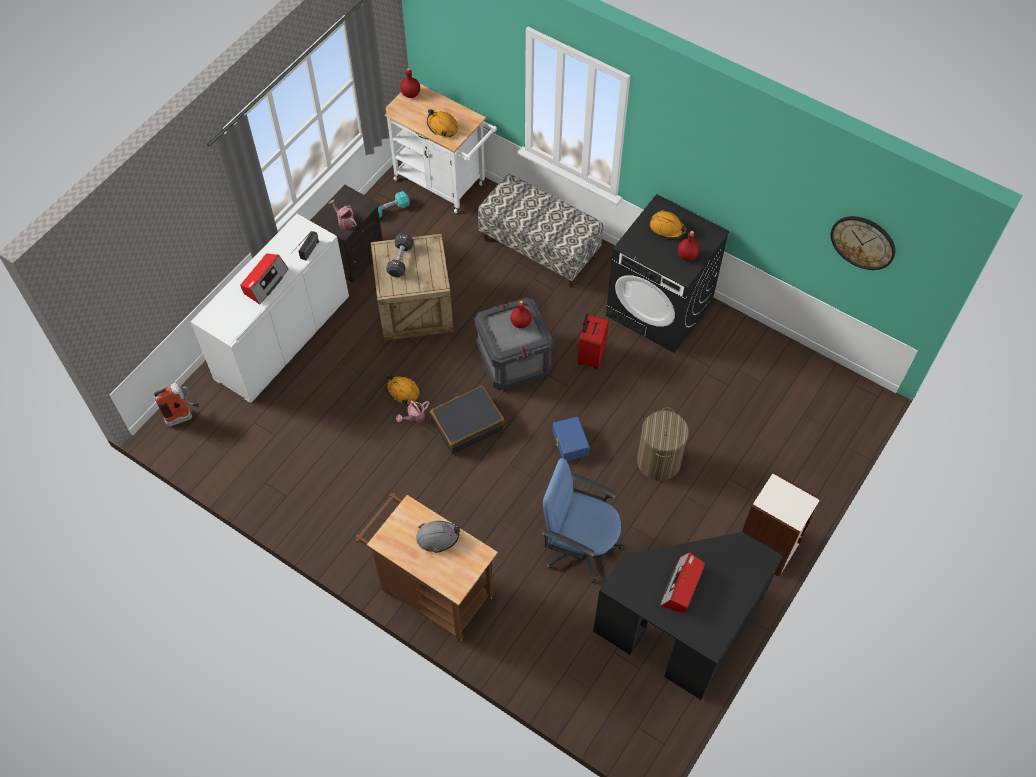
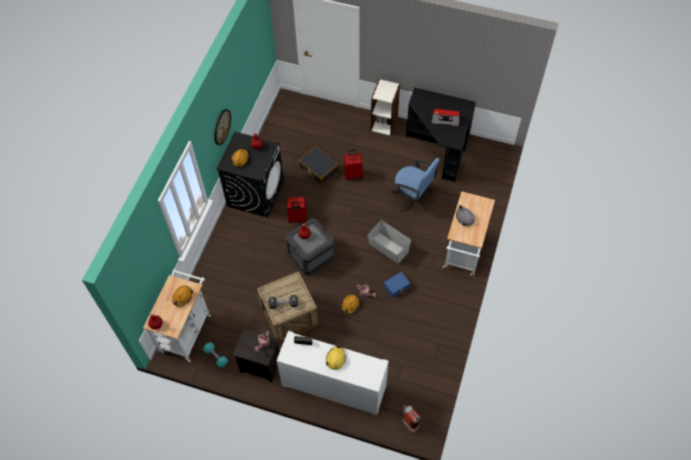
camera: 105 degrees left, 0 degrees up
(265, 282) = (335, 359): radio -> yellow hard hat
(432, 591) = (463, 254): brown cart -> white cart
(467, 425) = (361, 266): black suitcase -> black suitcase (318, 168)
(488, 475) = (388, 248): none -> grey storage box
(540, 248) = (227, 262): bench -> none
(569, 443) = (356, 215): blue storage box -> blue storage box (397, 287)
(580, 545) = (412, 197): blue office chair -> blue office chair turned 60 degrees counterclockwise
(658, 461) = (353, 174): laundry basket -> red suitcase
(863, 242) = (255, 51): wall clock -> wall clock (221, 127)

